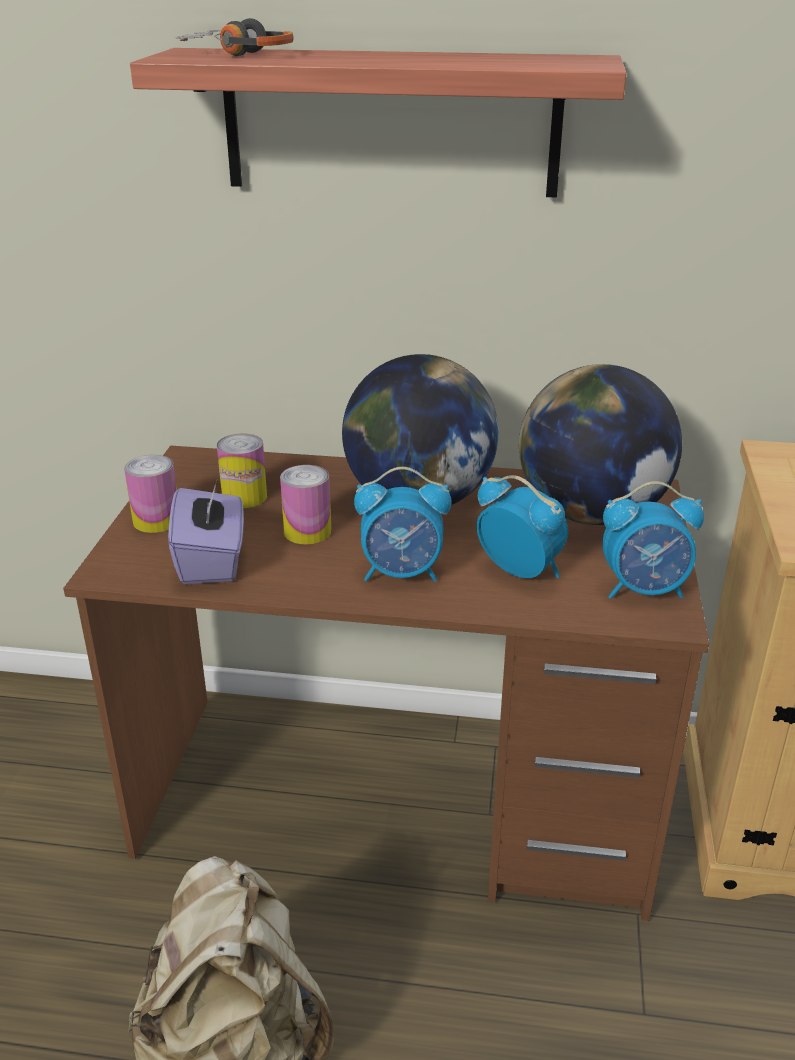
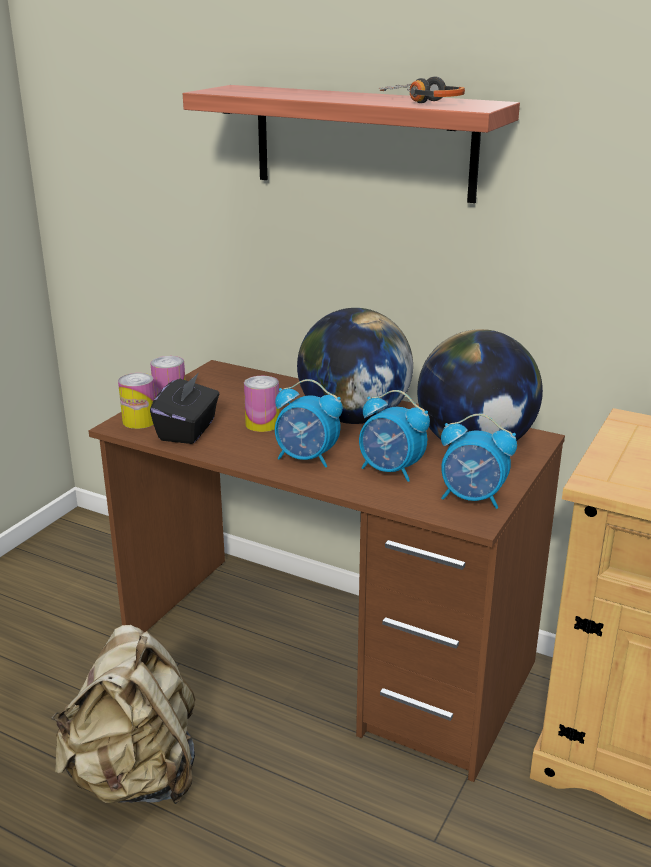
camera: 20 degrees right, 5 degrees down
(212, 560) = (188, 430): purple tissue box -> black tissue box
(237, 53) = (258, 90): headphones -> headphones (422, 101)
(244, 497) = (236, 397): can -> can (139, 421)
(520, 570) = (391, 471): alarm clock -> alarm clock turned 150 degrees clockwise

